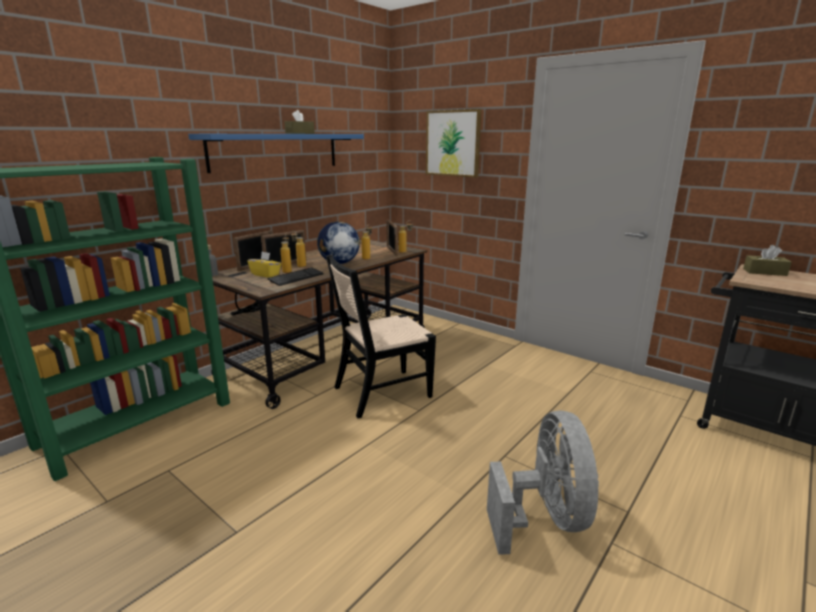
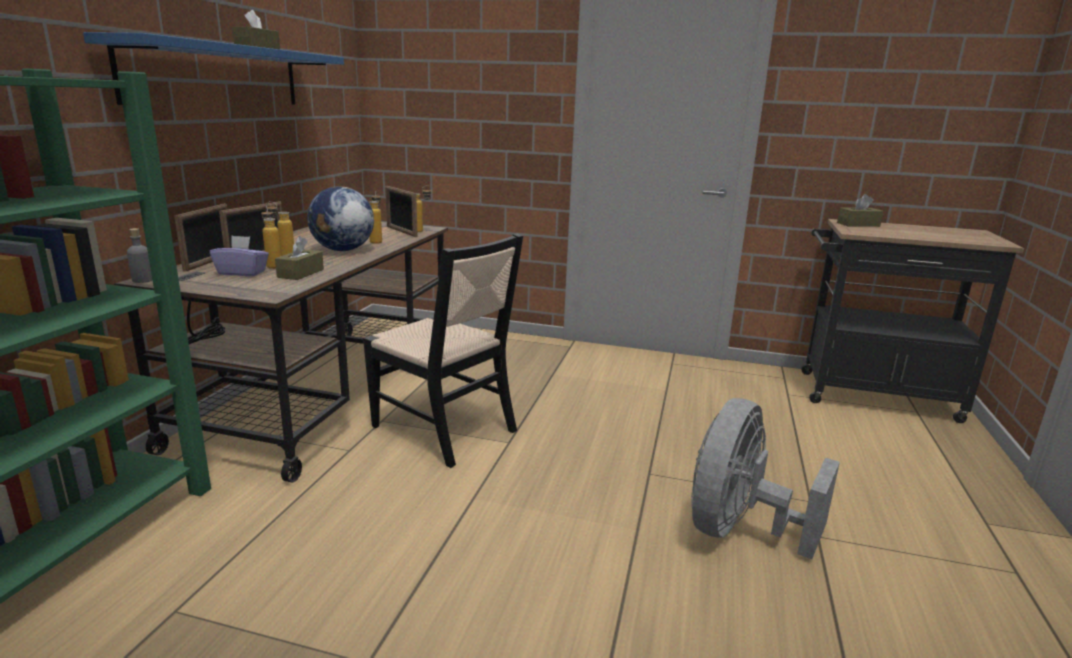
camera: 25 degrees left, 0 degrees up
(265, 274) = (242, 273): yellow tissue box -> purple tissue box
(296, 278) = (300, 273): keyboard -> brown tissue box
(382, 393) = (443, 430): chair -> chair turned 90 degrees counterclockwise
(453, 143) = (462, 78): picture -> none
(545, 518) = (739, 530): grey fan -> grey fan turned 120 degrees counterclockwise

